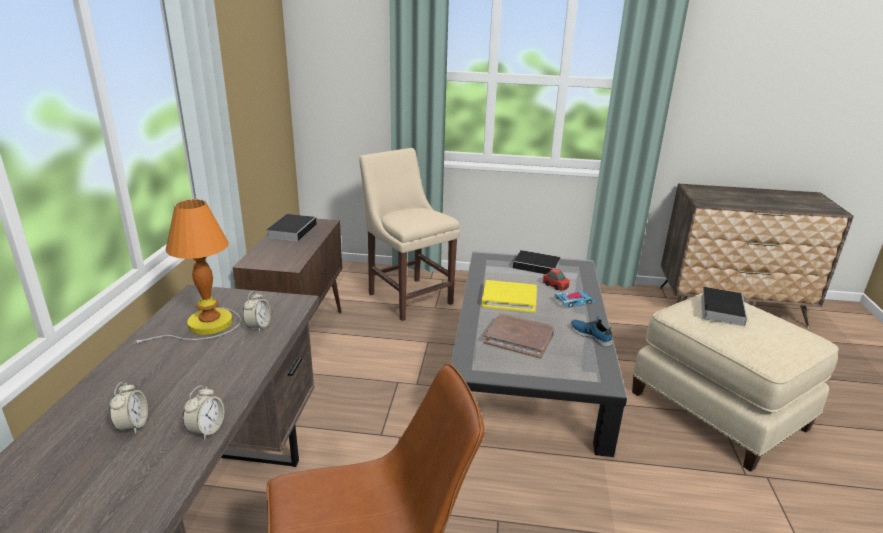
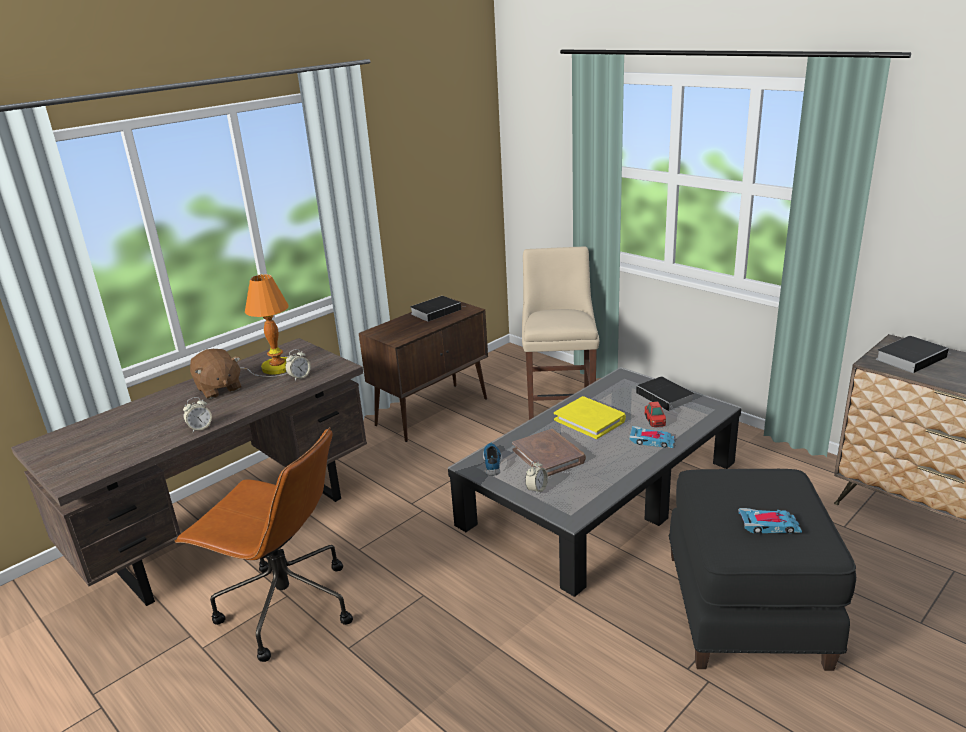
camera: 40 degrees right, 0 degrees up
(133, 425) = (174, 413): alarm clock -> alarm clock (536, 489)
(159, 371) = (218, 389): none -> brown plush toy
(591, 335) = (620, 475): shoe -> shoe (493, 462)
(719, 409) = (748, 607): beige ottoman -> black ottoman
(721, 308) = (757, 486): book -> book (911, 357)
(768, 333) = (769, 525): none -> toy car

